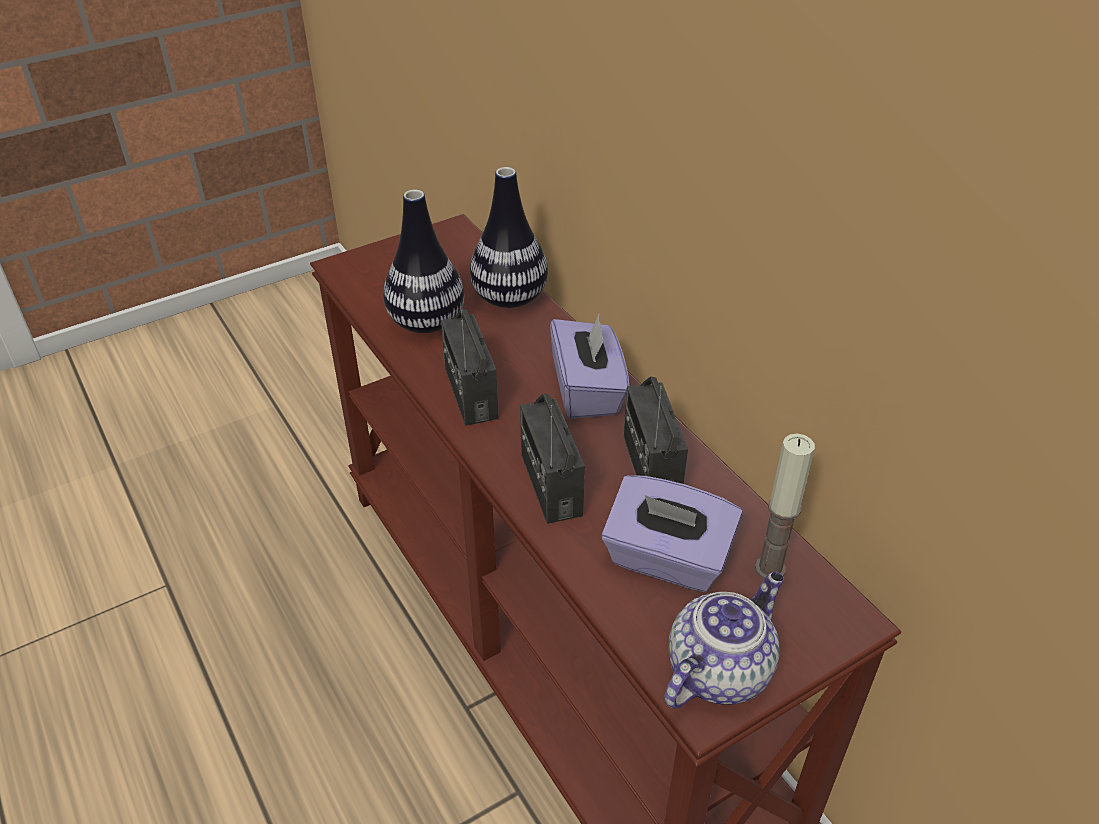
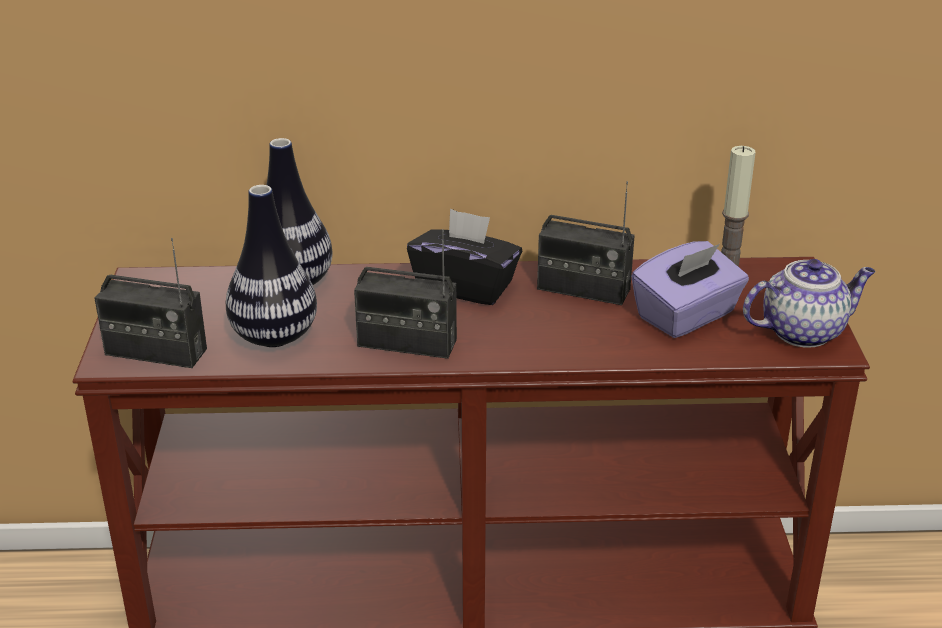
camera: 60 degrees left, 10 degrees down
(550, 484) = (562, 339): radio -> radio (155, 352)
(588, 391) = (465, 287): purple tissue box -> black tissue box
(719, 669) = (803, 331): teapot -> teapot turned 90 degrees clockwise

